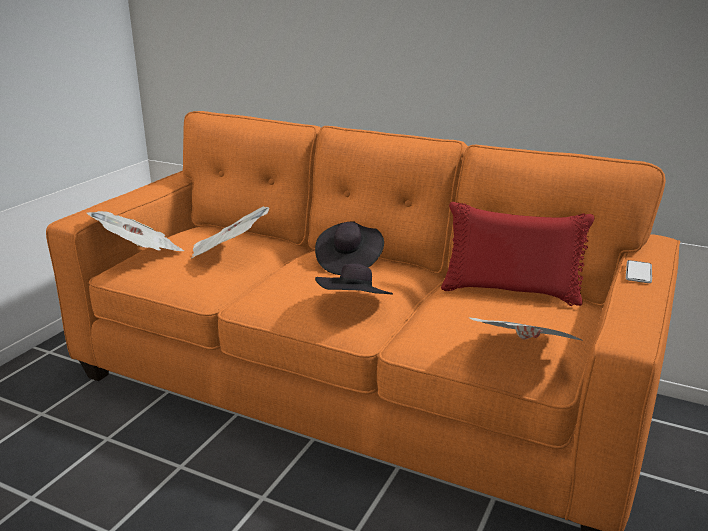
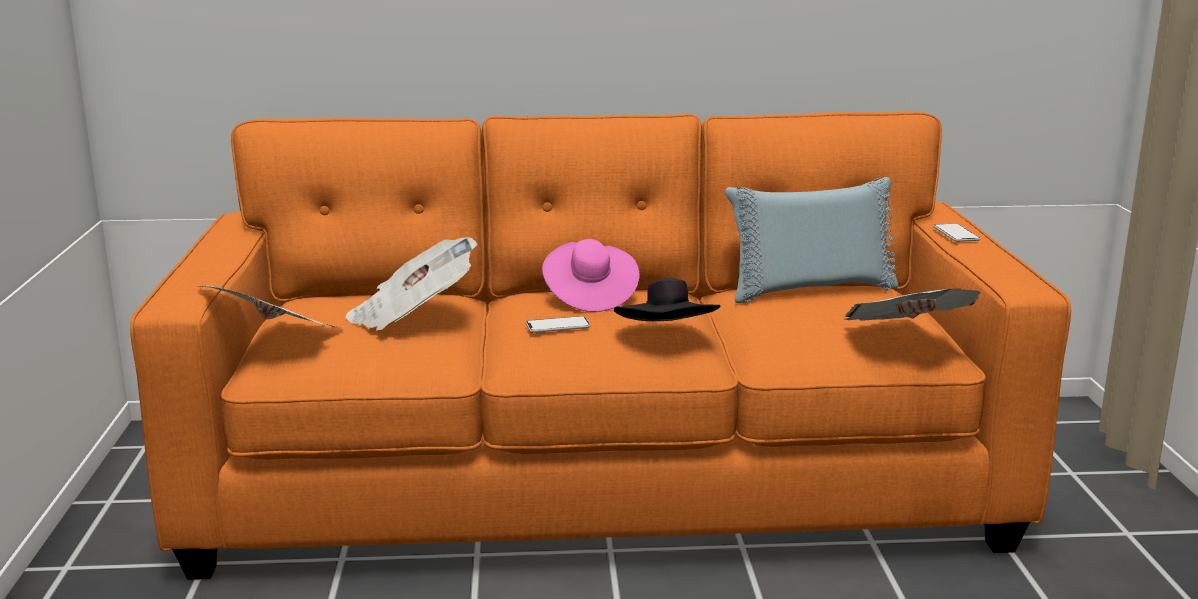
camera: 30 degrees left, 5 degrees down
(299, 279) = (558, 326): none -> phone
(348, 262) = (589, 297): black hat -> pink hat
(510, 292) = (811, 290): red pillow -> blue pillow

